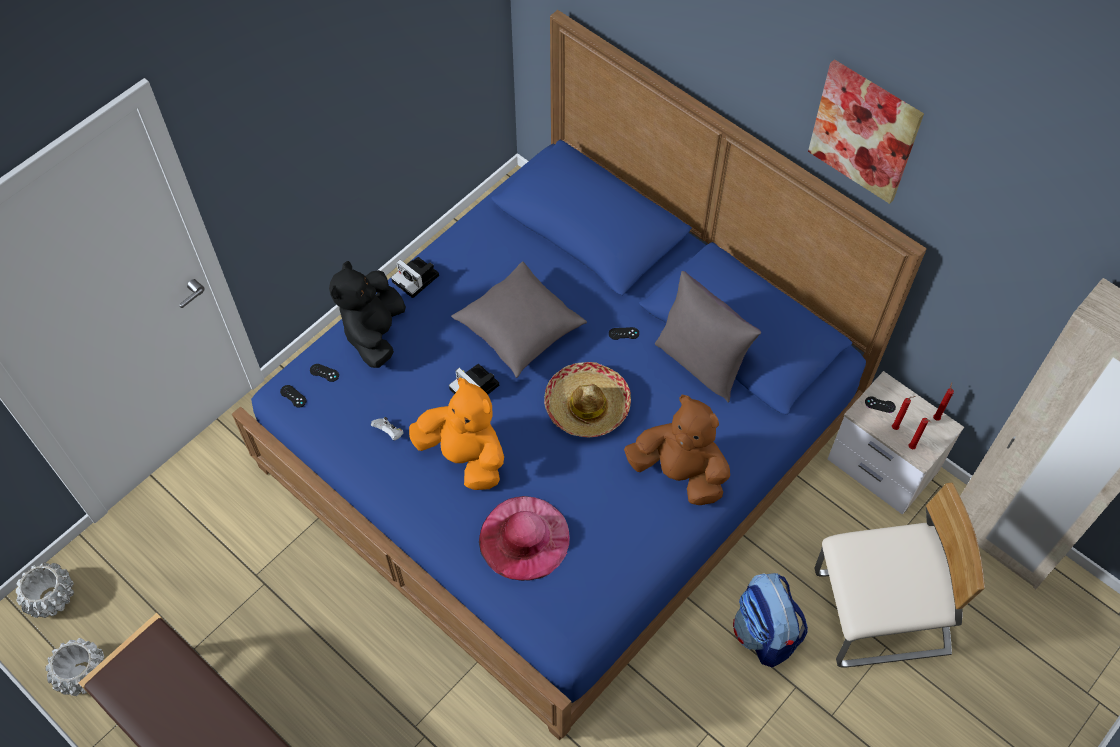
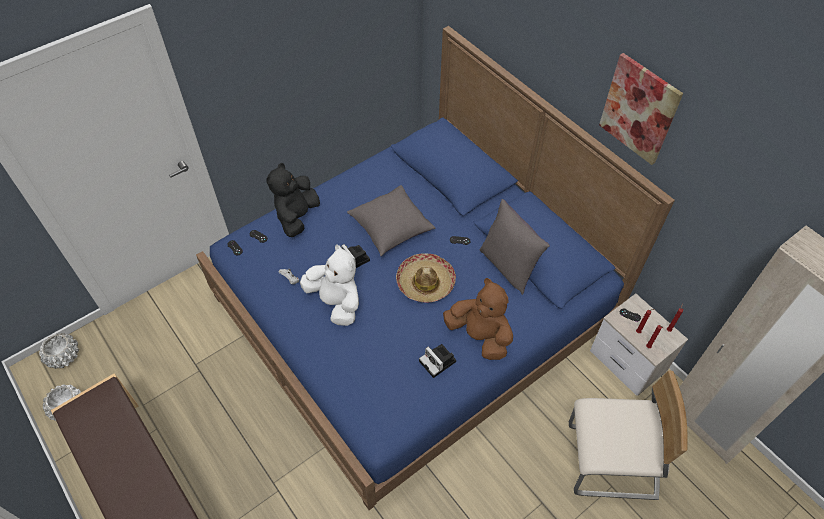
camera: 10 degrees right, 5 degrees down
(417, 279) = (332, 188): camera -> camera (438, 362)
(464, 456) = (336, 302): orange plush toy -> white plush toy
(524, 538) = (363, 362): pink hat -> none
(764, 633) = (526, 461): backpack -> none

